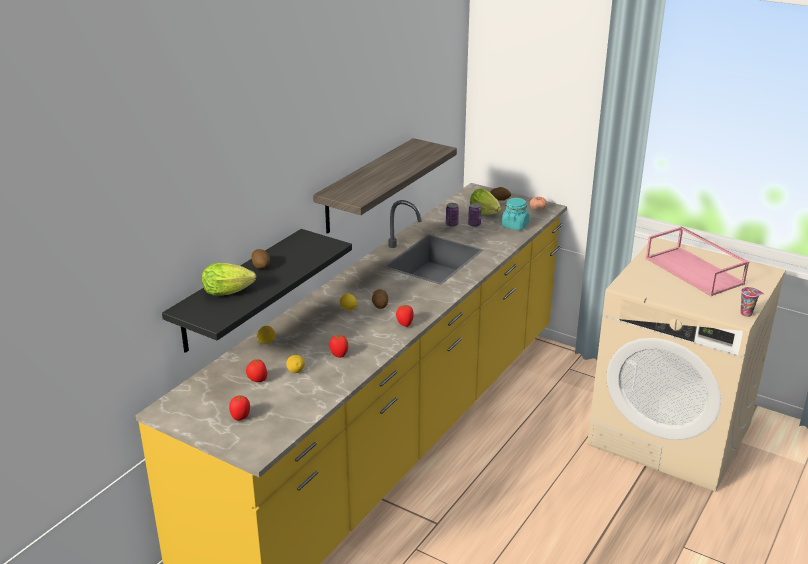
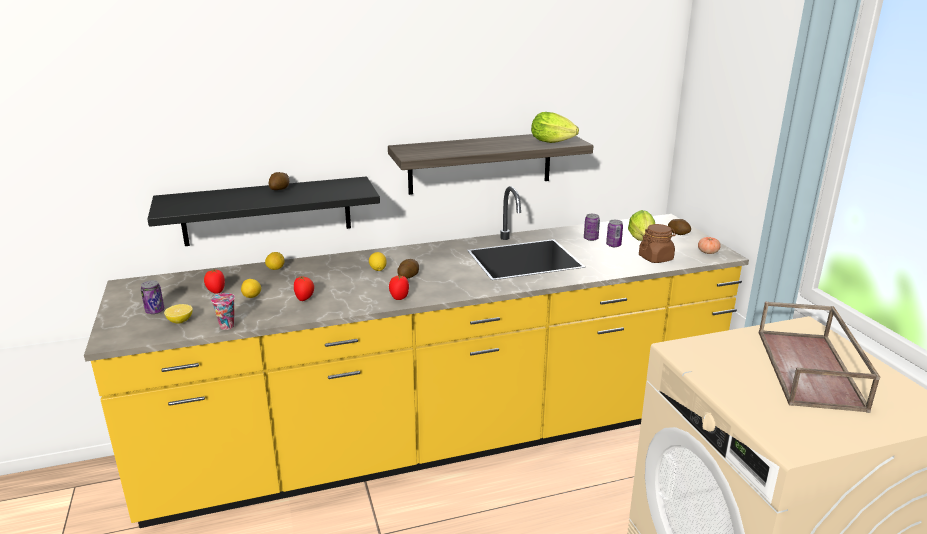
camera: 40 degrees right, 5 degrees down
(230, 292) = (220, 198): lettuce -> lettuce (554, 142)
(241, 417) = (155, 311): tomato -> can
(279, 414) = (180, 321): none -> lemon
(515, 225) = (656, 258): turquoise jar -> brown jar
(695, 271) = (811, 370): pink tray -> brown tray
(747, 313) = (815, 448): cup -> cup (228, 326)

